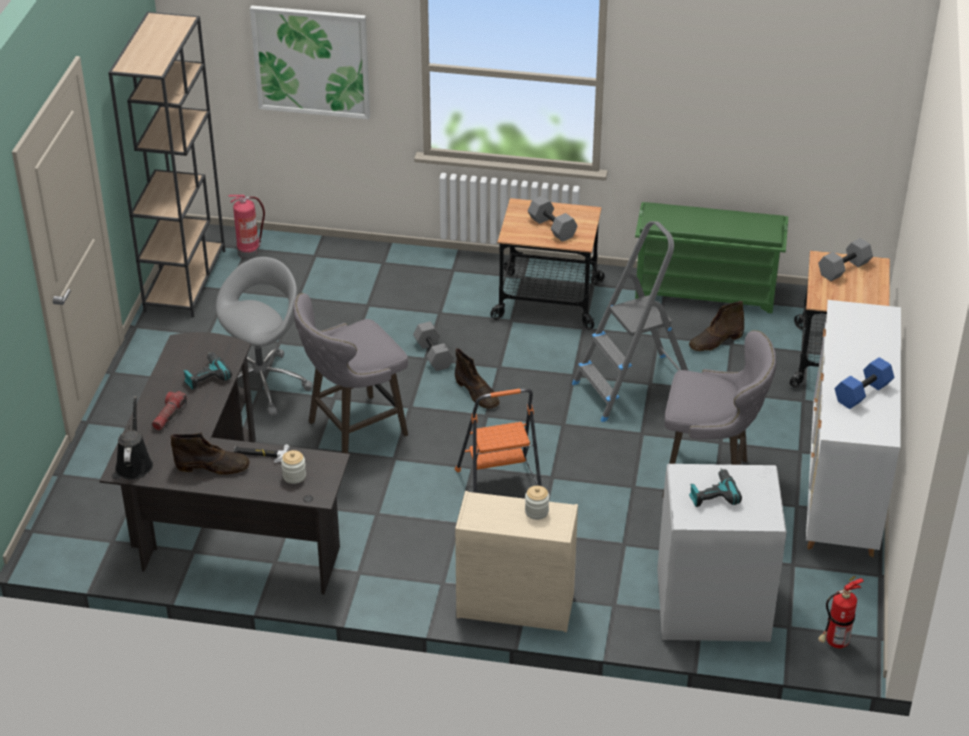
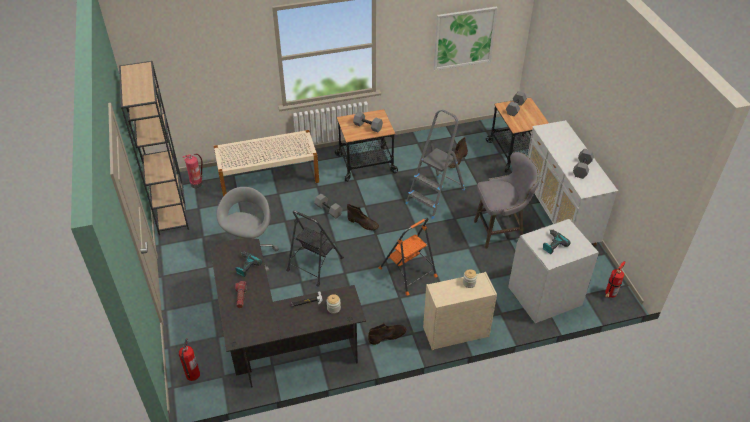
camera: 25 degrees left, 5 degrees up
(70, 524) = (192, 375): none -> fire extinguisher
(134, 463) = (240, 333): black watering can -> none
(213, 466) = (285, 318): brown boot -> brown boot (387, 336)
(311, 61) = (214, 71): picture -> picture (464, 38)
(353, 430) = (314, 264): grey stool -> black step ladder
(369, 275) = (268, 177): none -> beige bench
(706, 291) = (436, 137): green shoe rack -> none
(862, 392) = (581, 168): blue dumbbell -> grey dumbbell

